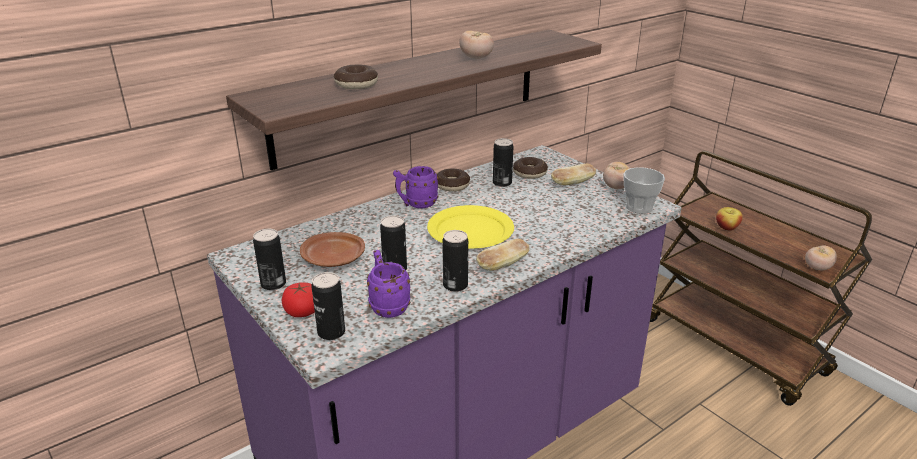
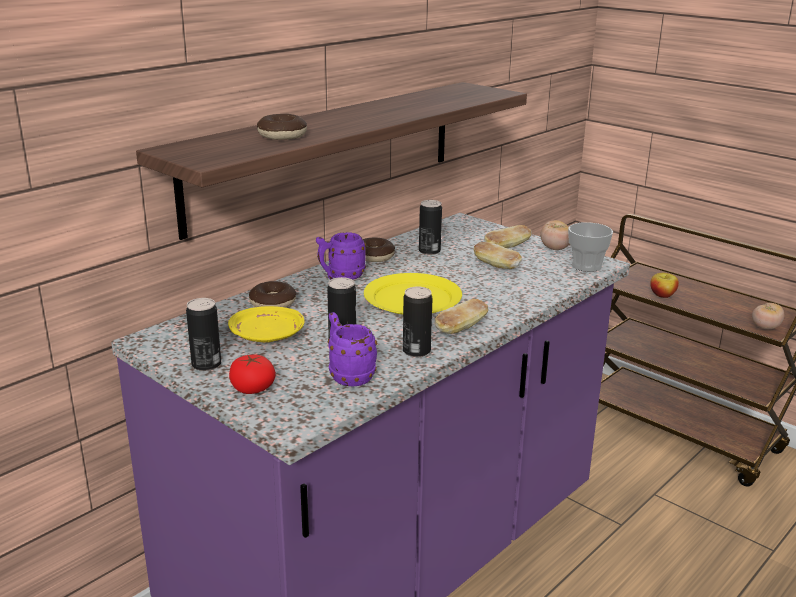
camera: 10 degrees left, 5 degrees down
(331, 332) = (295, 405): can -> none
(334, 259) = (268, 336): brown plate -> yellow plate
(476, 58) = (400, 108): tomato -> none
(529, 173) = (456, 240): donut -> donut (273, 303)
(556, 202) = (496, 266): none -> bread

